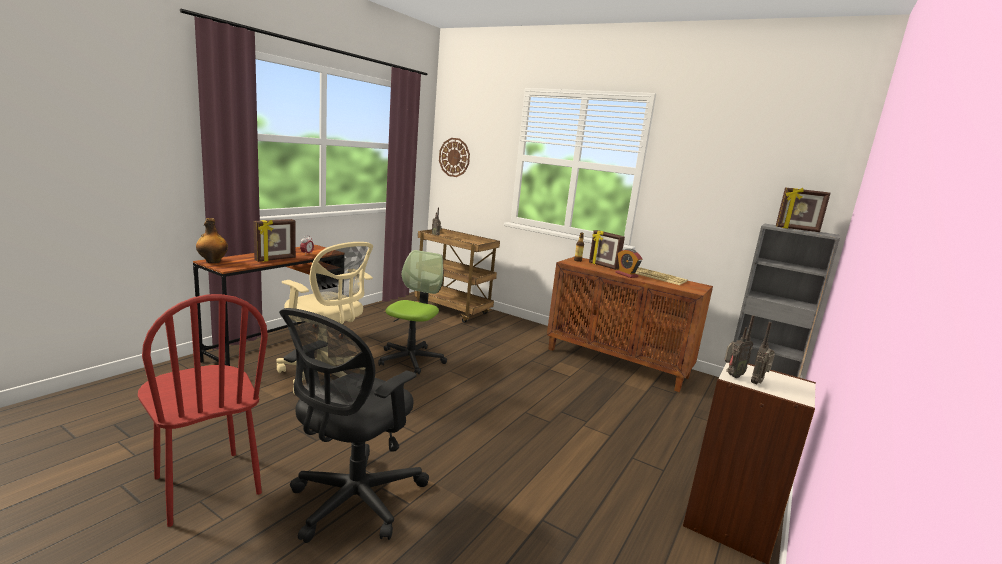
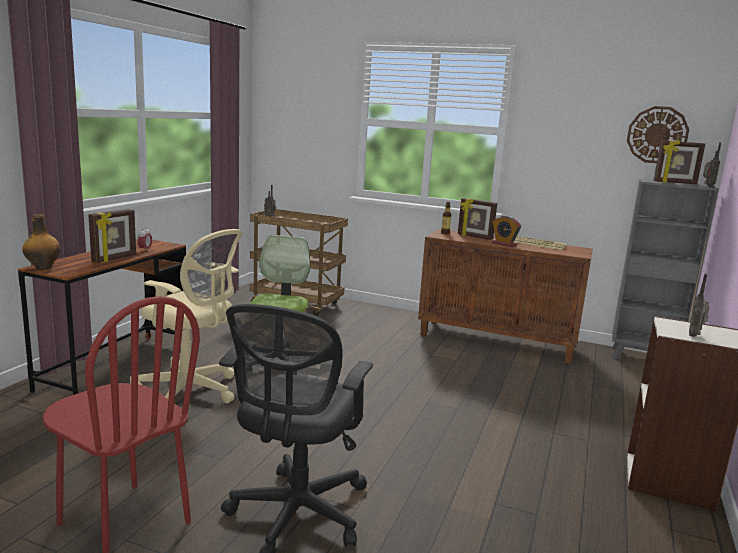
camera: 10 degrees left, 0 degrees up
(454, 157) = (281, 125): wall clock -> wall clock (657, 135)
(731, 375) = (668, 331): radio -> radio (707, 186)

